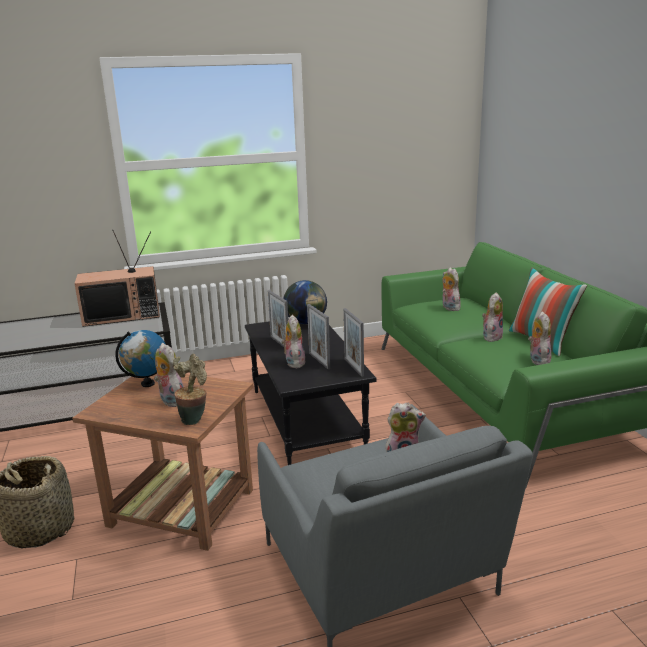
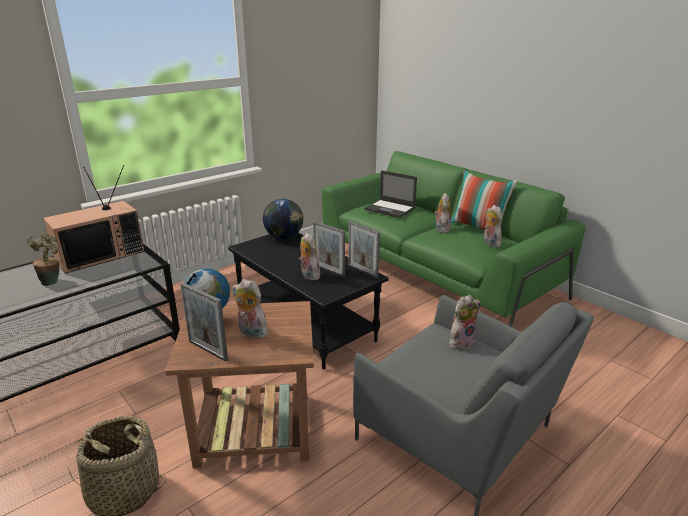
camera: 25 degrees left, 5 degrees up
(194, 418) = (292, 345): potted plant -> potted plant (52, 281)
(280, 343) = (278, 259): picture frame -> picture frame (208, 350)
(449, 308) = (390, 209): plush toy -> laptop

